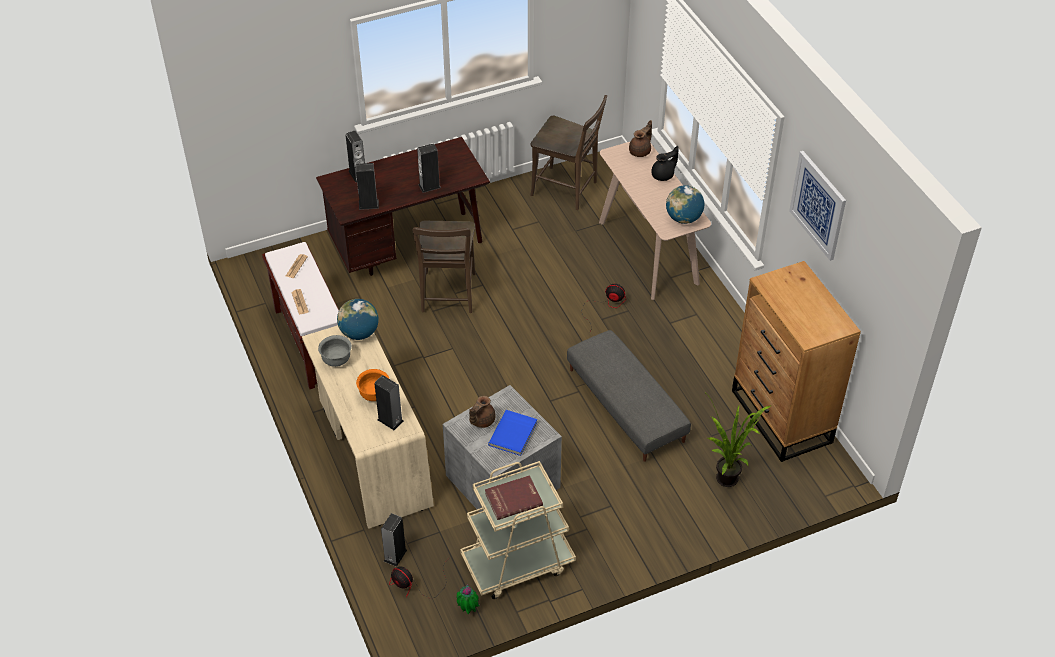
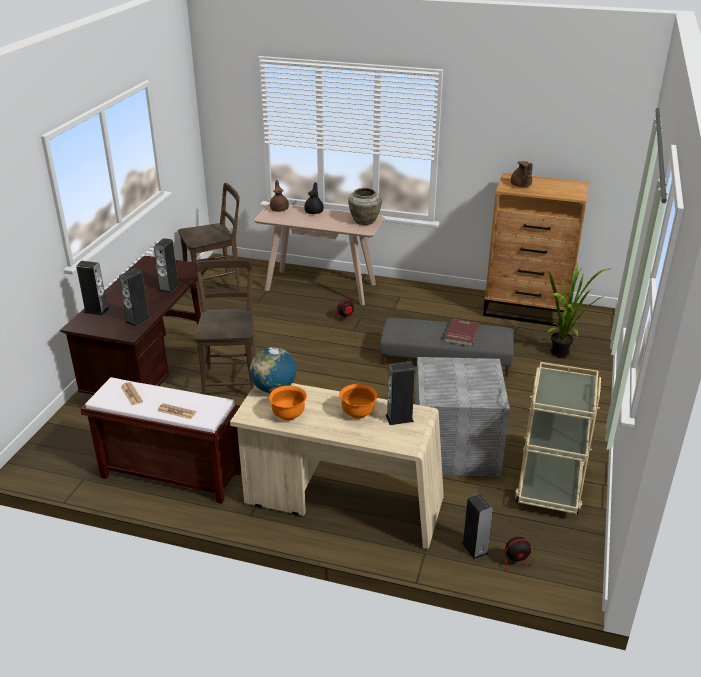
camera: 50 degrees left, 15 degrees down
(336, 360) = (288, 415): grey bowl -> orange bowl
(448, 295) = (231, 381): brown chair -> brown chair turned 135 degrees counterclockwise
(467, 609) = (576, 535): potted plant -> none
(481, 420) = (439, 386): brown teapot -> brown teapot (521, 186)
(513, 498) = (565, 394): red book -> red book (460, 334)
(514, 434) = (473, 378): blue book -> none
(683, 218) = (364, 221): globe -> beige vase
(818, 205) = (506, 115): picture -> none

